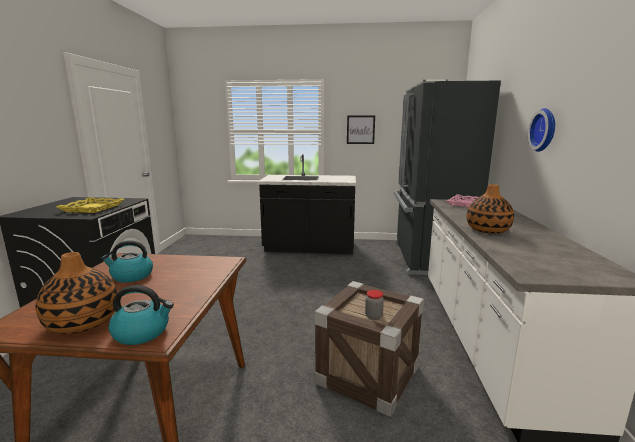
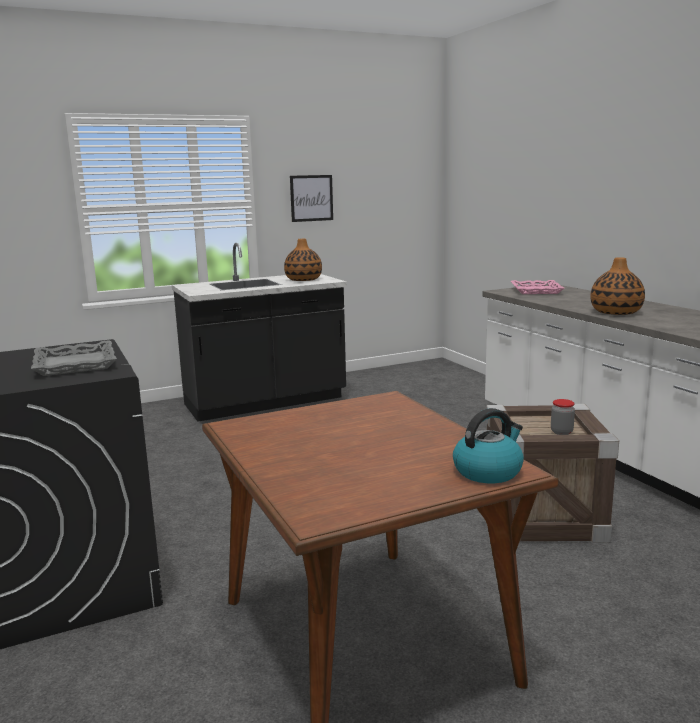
camera: 30 degrees left, 0 degrees up
(83, 322) = (398, 484): vase -> vase (303, 280)
(92, 208) = (74, 364): yellow tray -> grey tray
(131, 276) = (314, 438): kettle -> none
(428, 258) = (443, 381): black fridge -> none
(545, 130) = (628, 191): wall clock -> none

